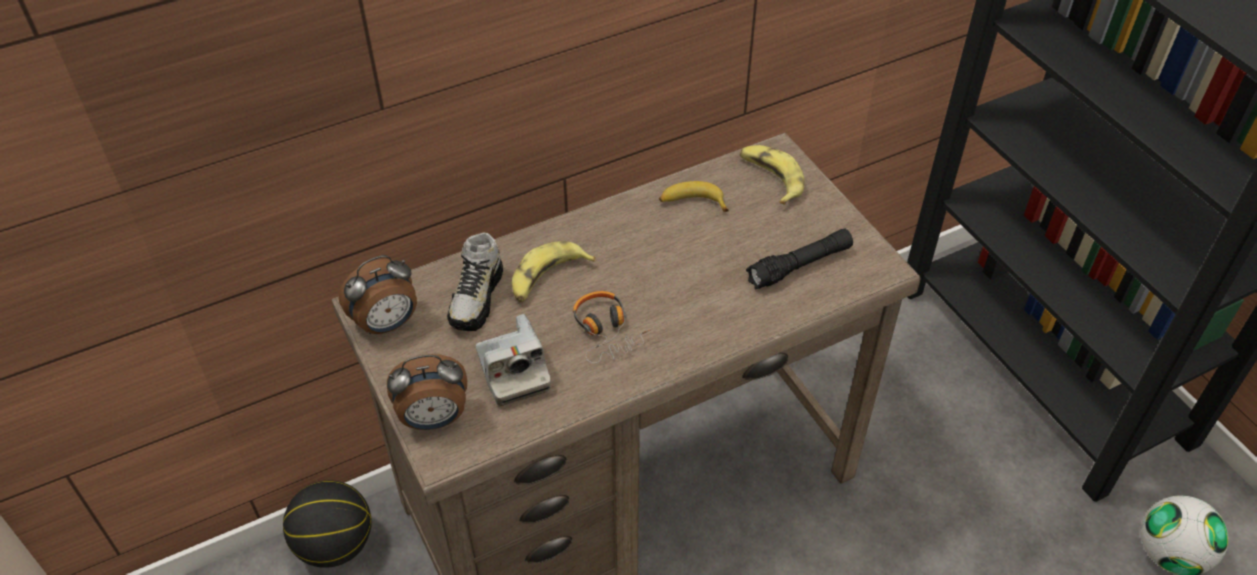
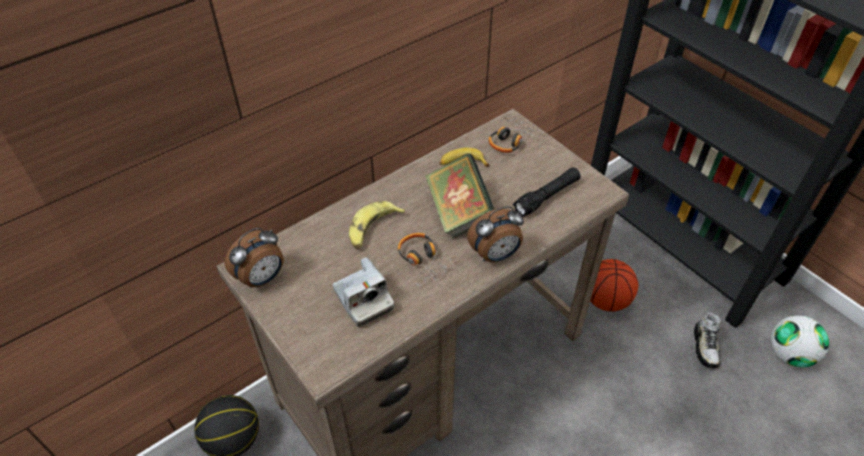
camera: 10 degrees left, 0 degrees up
(434, 419) = (312, 344): alarm clock -> alarm clock (495, 255)
(477, 298) = (325, 250): shoe -> shoe (705, 347)
(670, 271) = (459, 212): none -> book
(770, 178) = (511, 140): banana -> headphones
(905, 433) = (606, 300): none -> basketball

